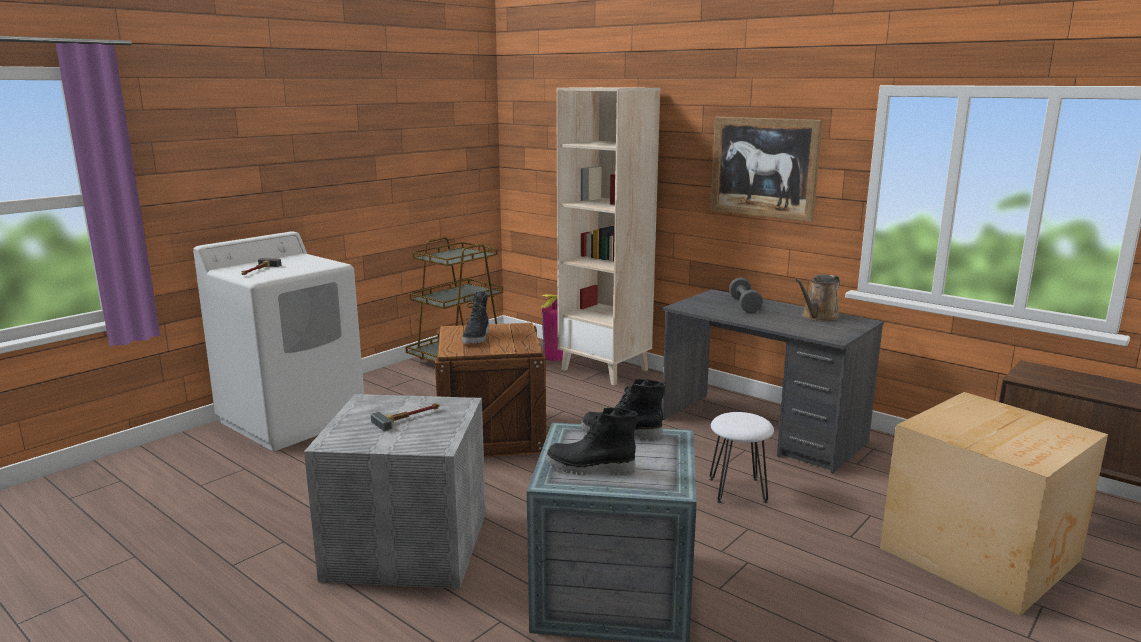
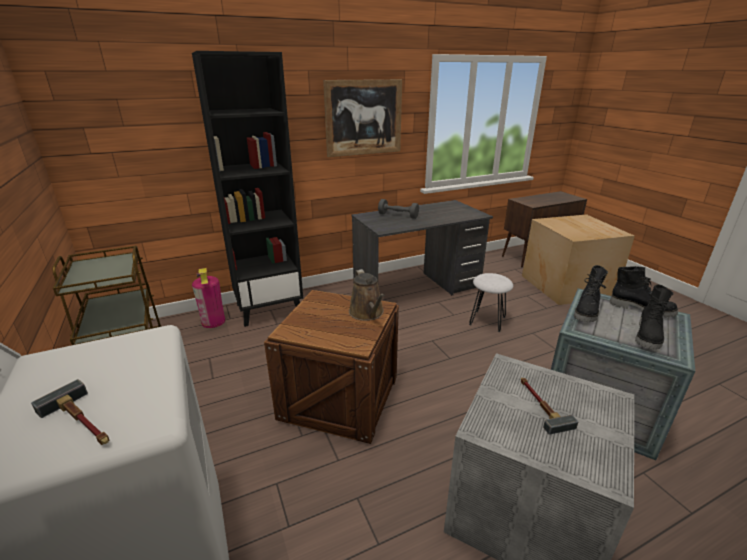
camera: 65 degrees left, 10 degrees up
(477, 338) = (331, 324): black boot -> black boot (641, 309)
(605, 370) = (269, 308): beige bookcase -> black bookcase
(818, 317) = (438, 208): brown watering can -> brown watering can (367, 313)

